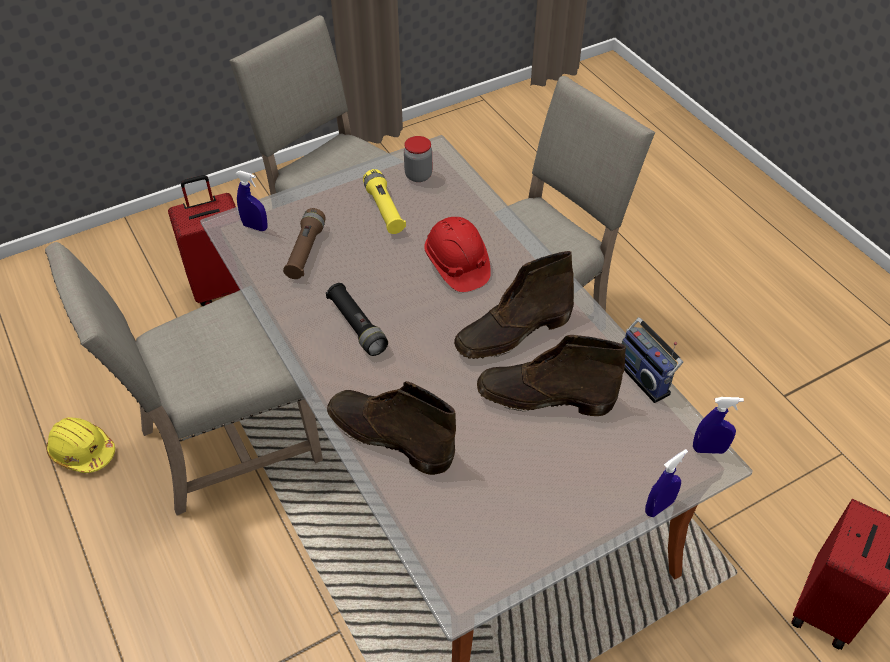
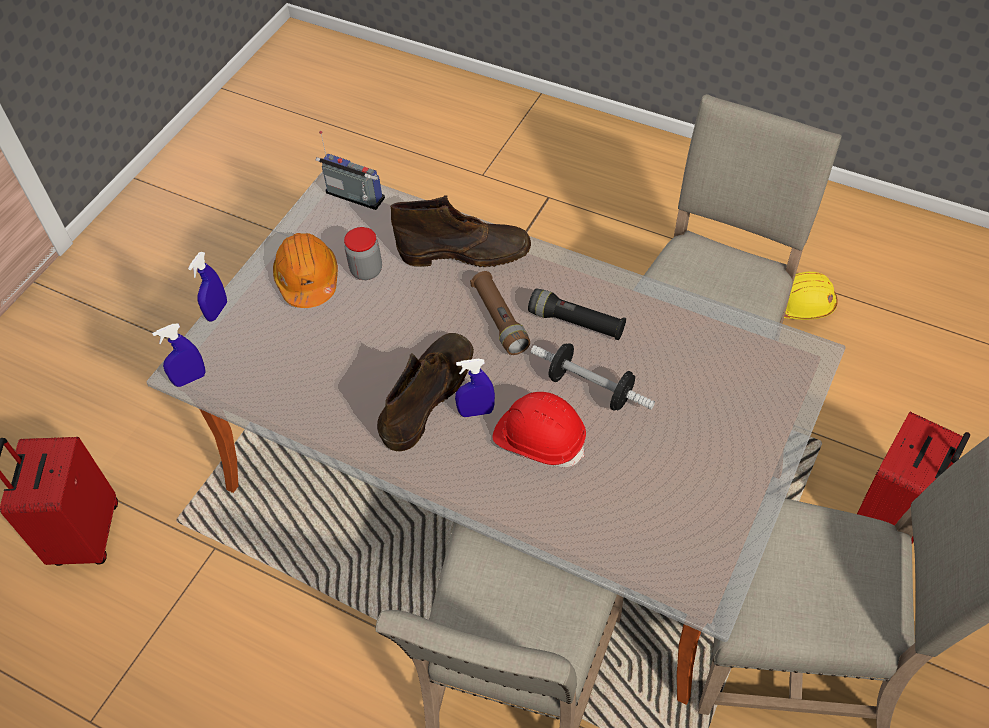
camera: 150 degrees right, 5 degrees up
(255, 227) = (782, 367): blue spray bottle -> blue spray bottle (476, 412)
(305, 251) = (702, 368): brown flashlight -> brown flashlight (500, 320)
(384, 209) = (678, 467): yellow flashlight -> none
(392, 278) = (590, 388): none -> dumbbell
(418, 175) = (688, 542): jar -> jar (366, 270)
(544, 397) = (360, 349): brown boot -> none
(553, 492) = (307, 279): none -> orange hard hat
(645, 376) = (276, 419): radio -> radio (353, 198)

